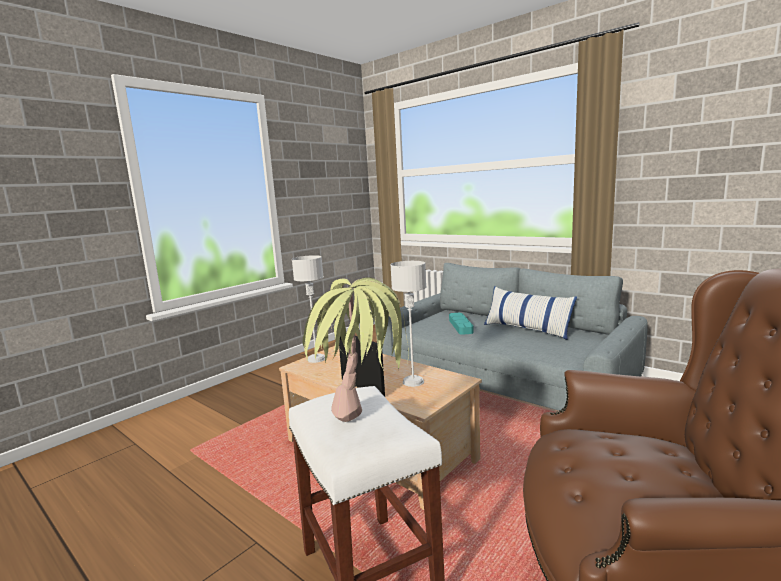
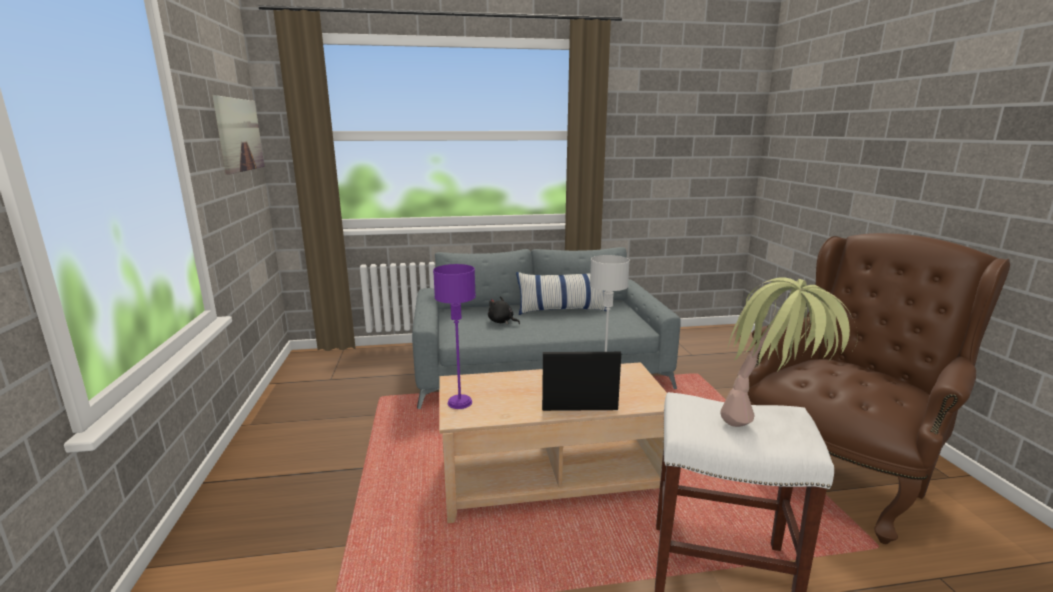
camera: 50 degrees left, 5 degrees up
(316, 359) = (460, 402): grey table lamp -> purple table lamp
(339, 175) = (239, 135): none -> picture
(460, 326) = (502, 322): turquoise tray -> black plush toy

